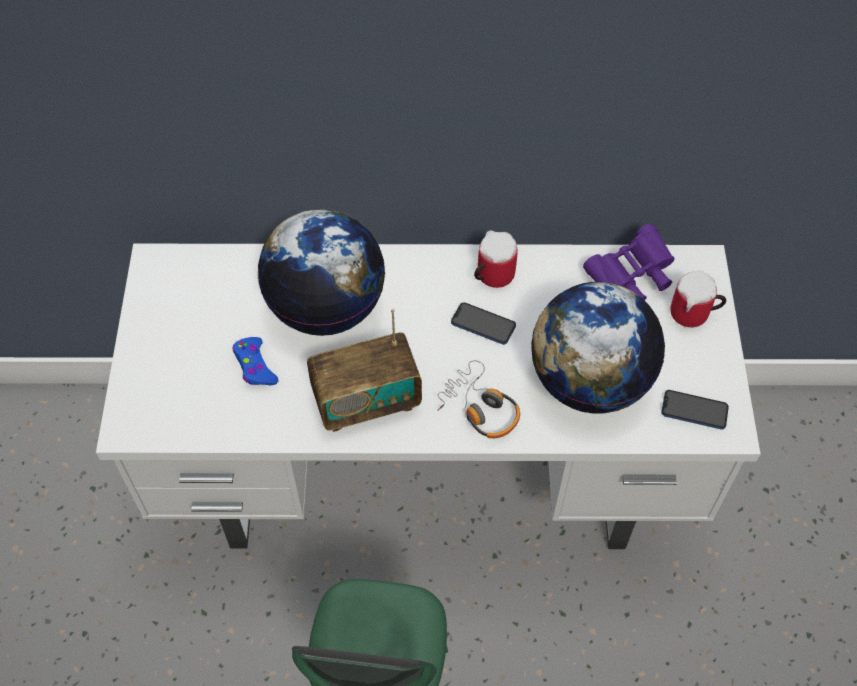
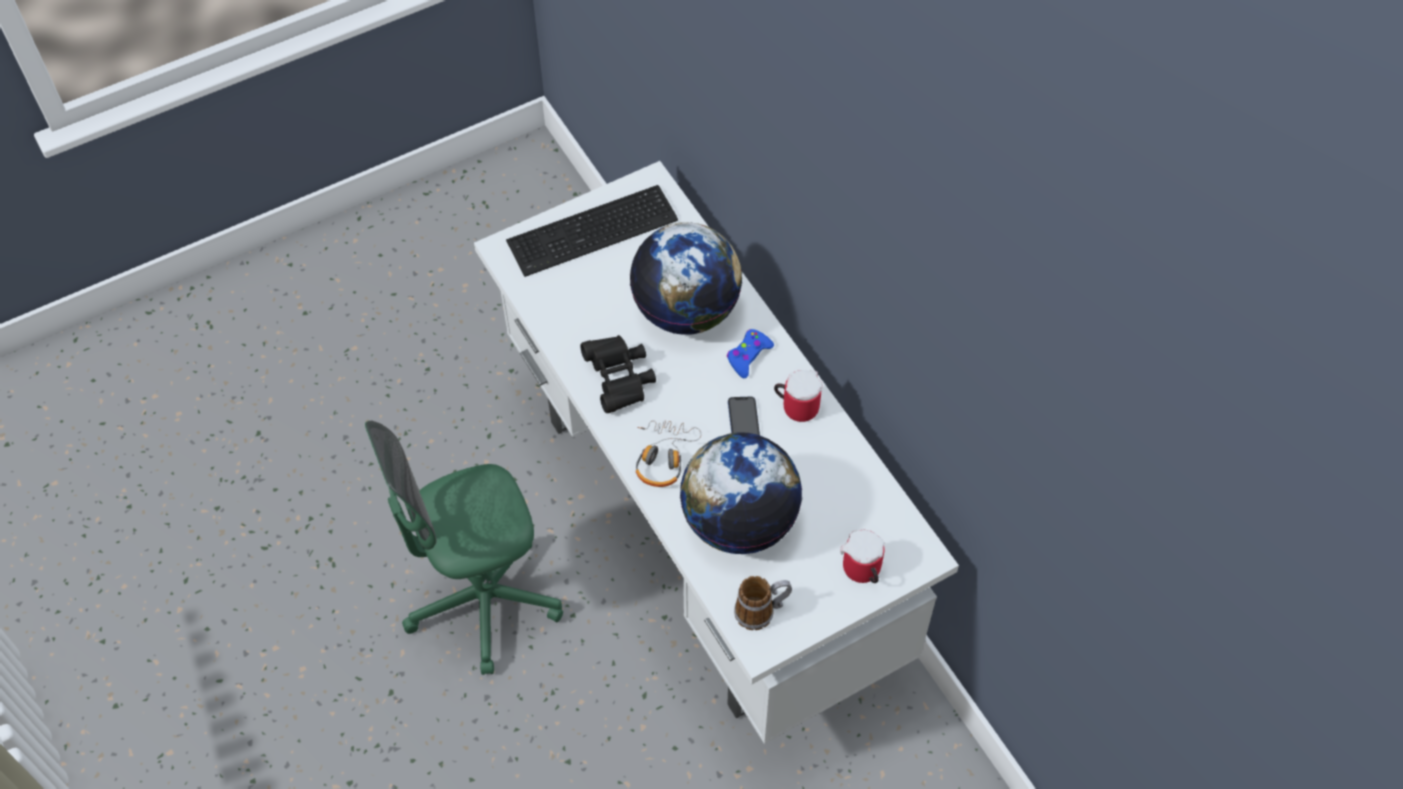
camera: 60 degrees right, 0 degrees up
(174, 337) = (595, 232): none -> keyboard
(255, 366) = (603, 295): blue game controller -> blue game controller (748, 356)
(366, 401) = (620, 380): radio -> black binoculars
(630, 278) = (867, 507): purple binoculars -> none
(694, 410) = (762, 611): phone -> mug

